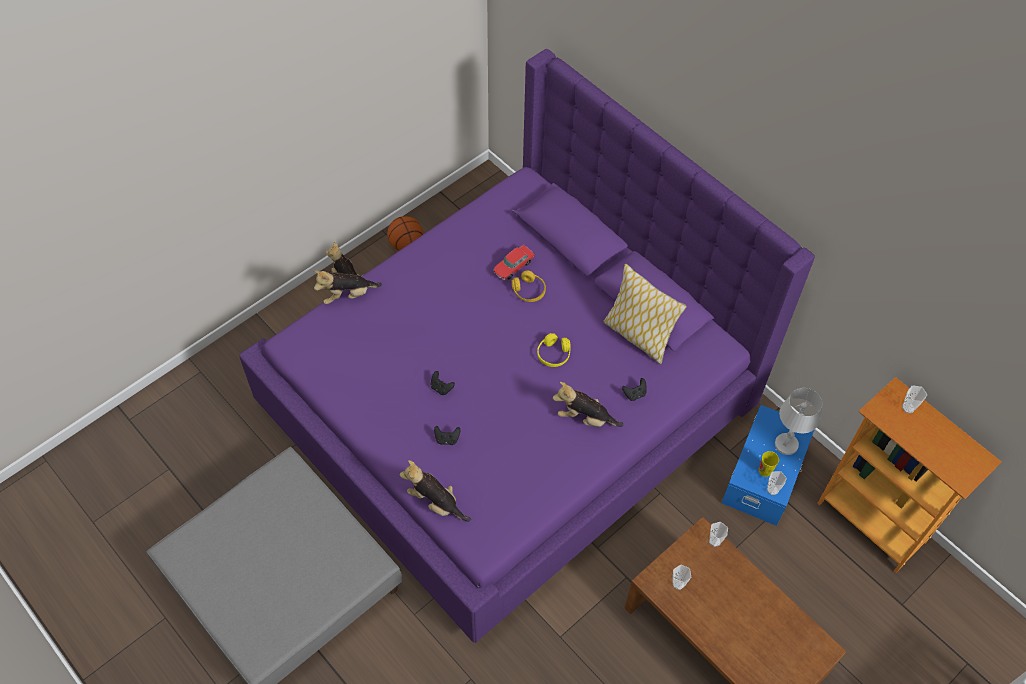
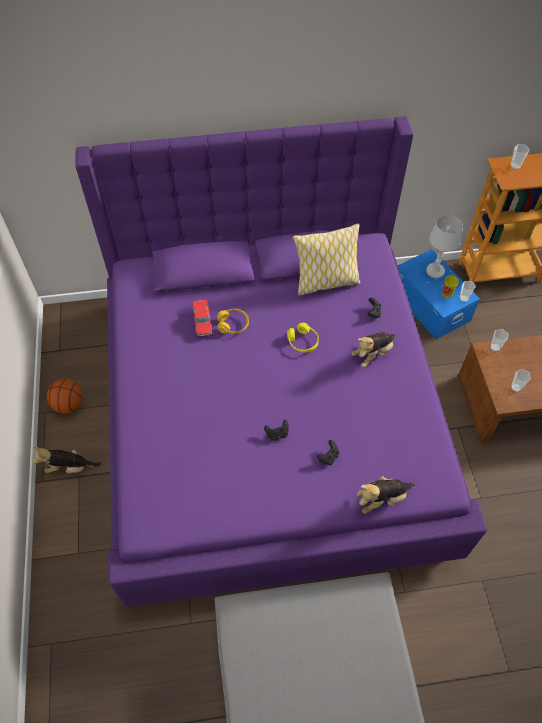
camera: 55 degrees left, 0 degrees up
(347, 295) = (130, 453): plush toy -> none

